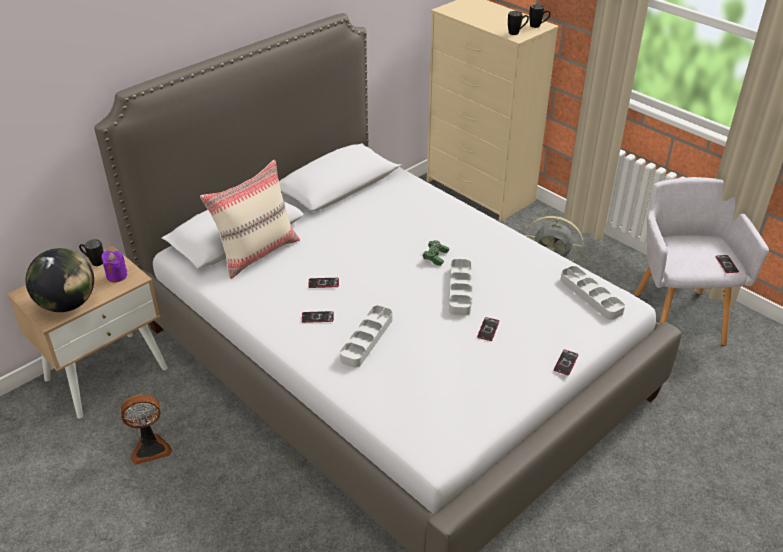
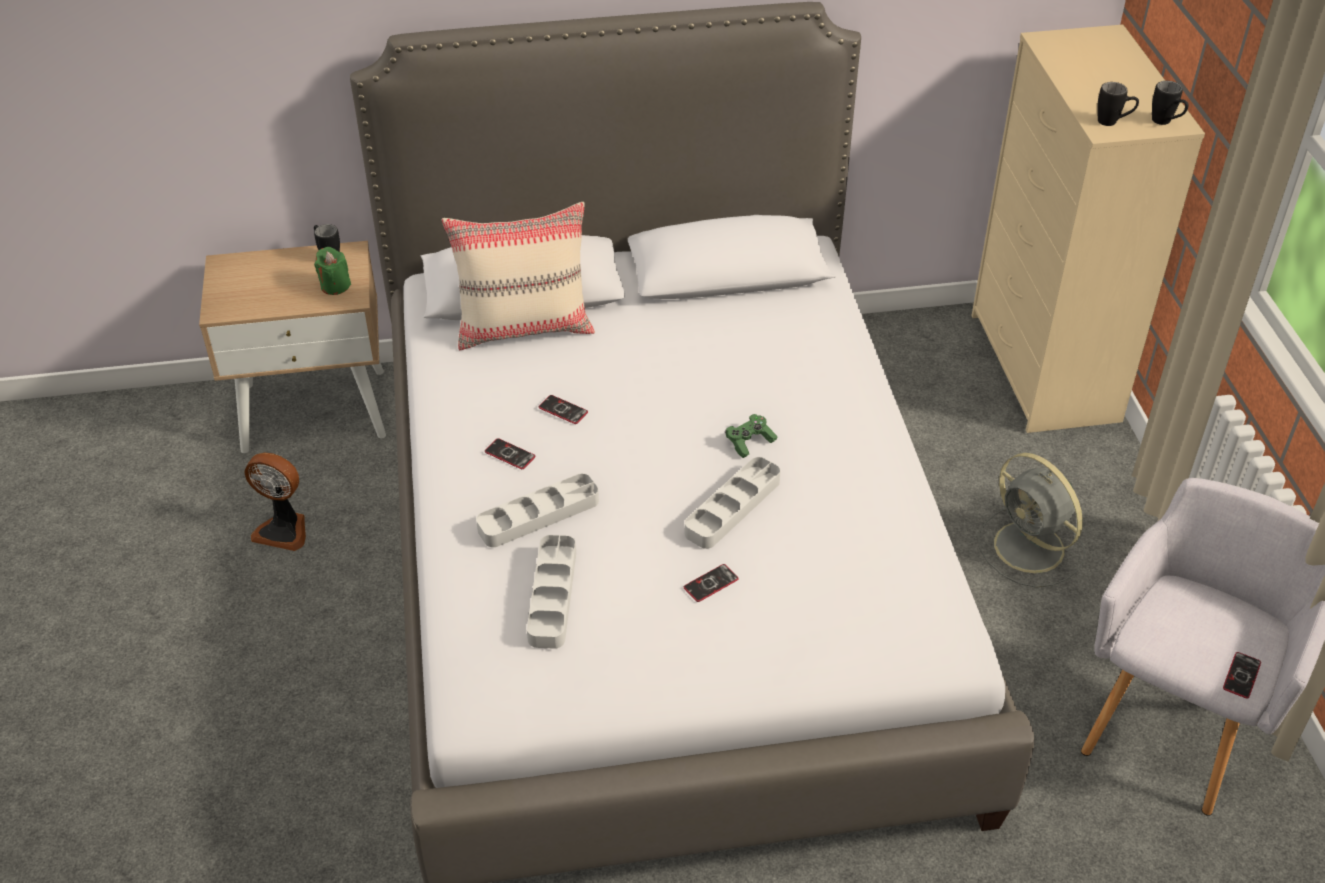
camera: 35 degrees right, 5 degrees up
(68, 304) = (253, 299): globe -> none
(116, 276) = (335, 286): purple candle -> green candle
(566, 363) = (767, 688): phone -> none
(591, 296) = (915, 610): grey tray -> grey tray (552, 595)

